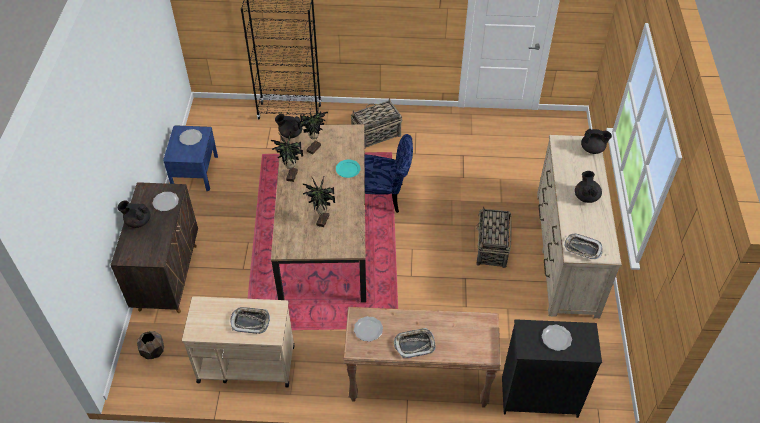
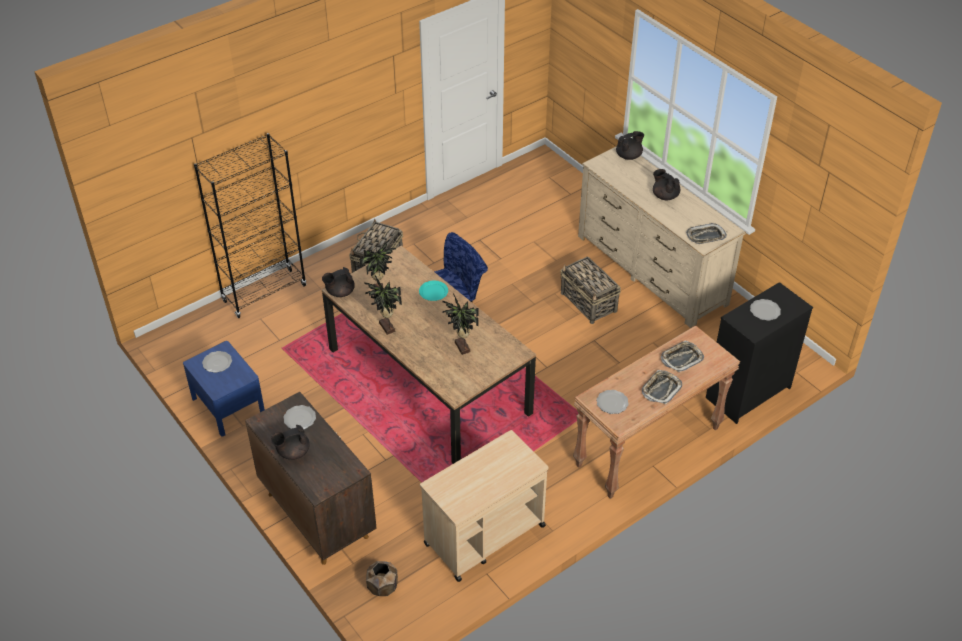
camera: 40 degrees left, 5 degrees down
(250, 321) = (499, 467): tray -> tray (681, 358)

